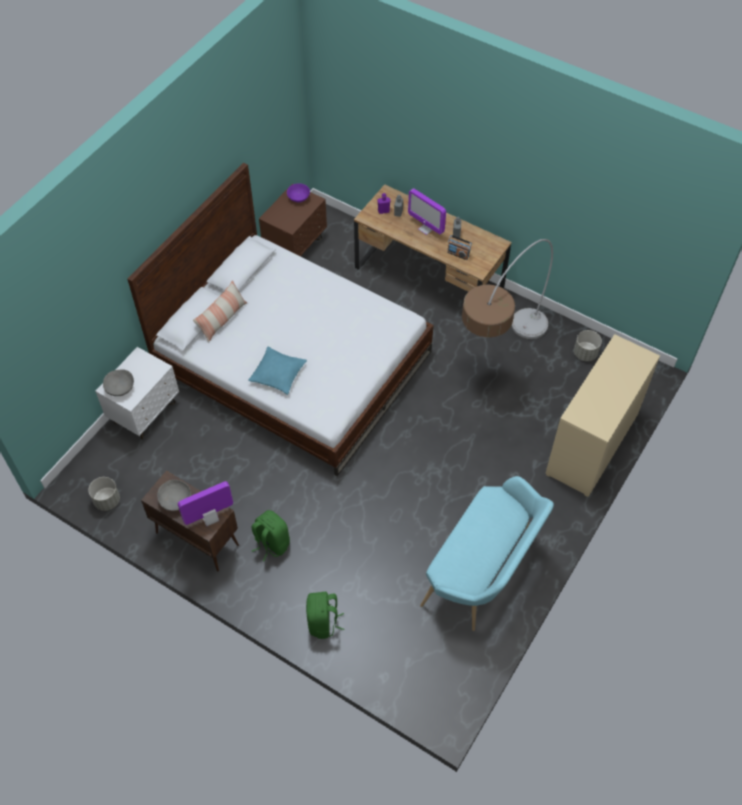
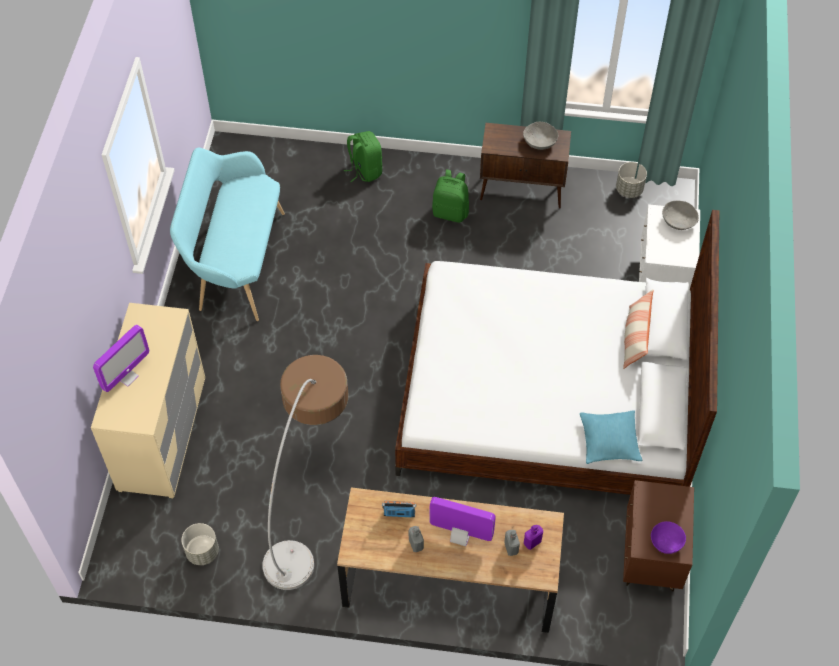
camera: 155 degrees right, 0 degrees up
(210, 518) = (497, 139): monitor -> monitor (127, 377)
(278, 374) = (530, 300): turquoise pillow -> turquoise pillow (609, 441)

